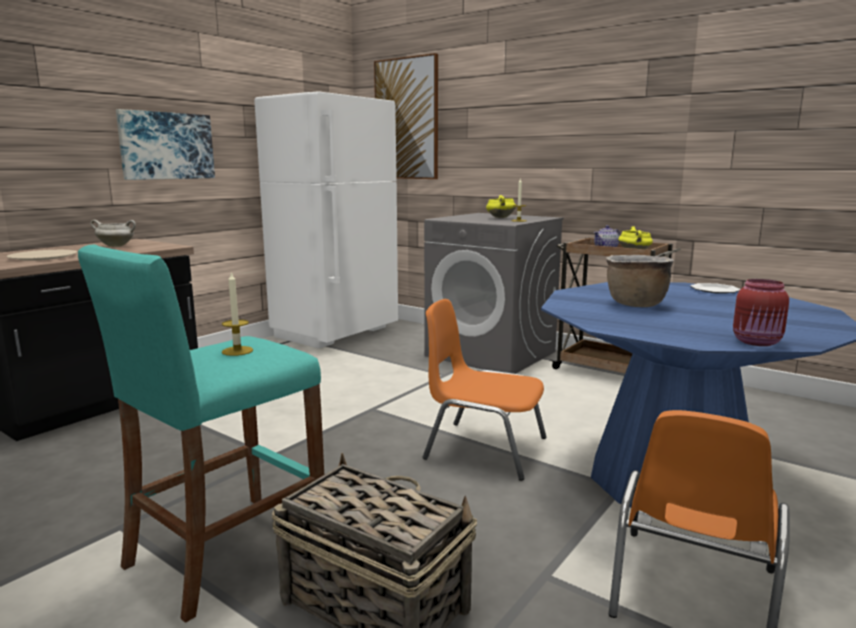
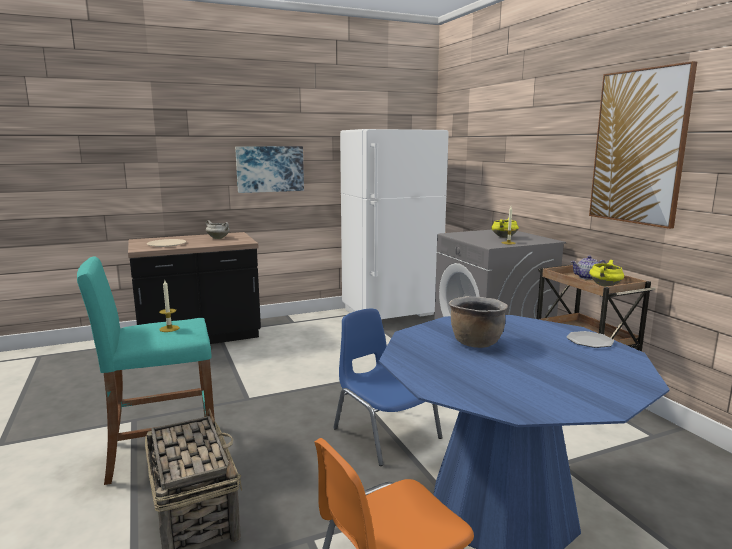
camera: 30 degrees right, 0 degrees up
(407, 119) = (466, 143): picture -> picture (639, 147)
(484, 448) = (385, 433): orange chair -> blue chair
(757, 342) = (484, 402): red jar -> none

